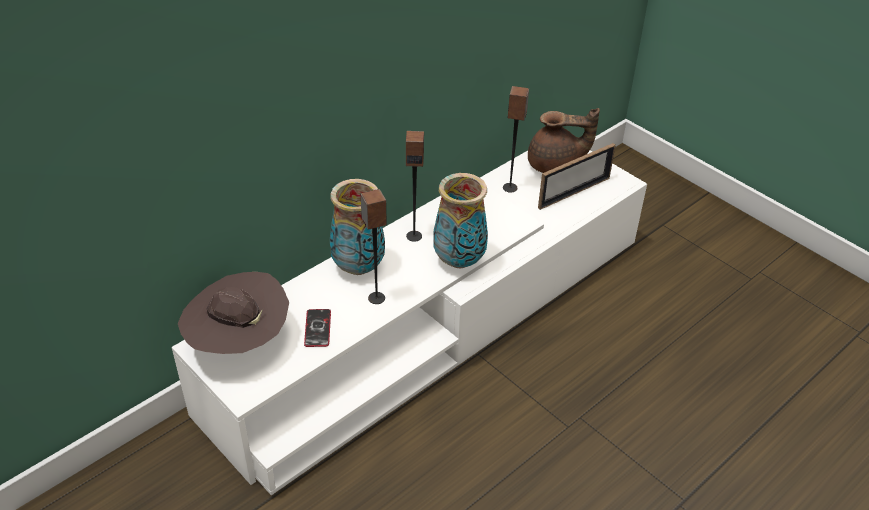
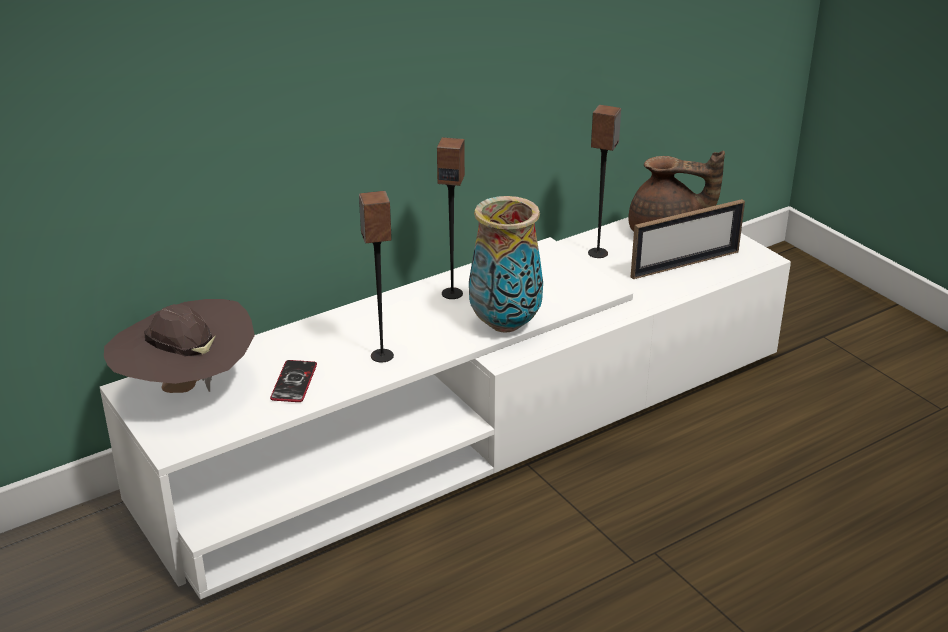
camera: 10 degrees right, 10 degrees down
(358, 268) = (368, 322): vase -> none

